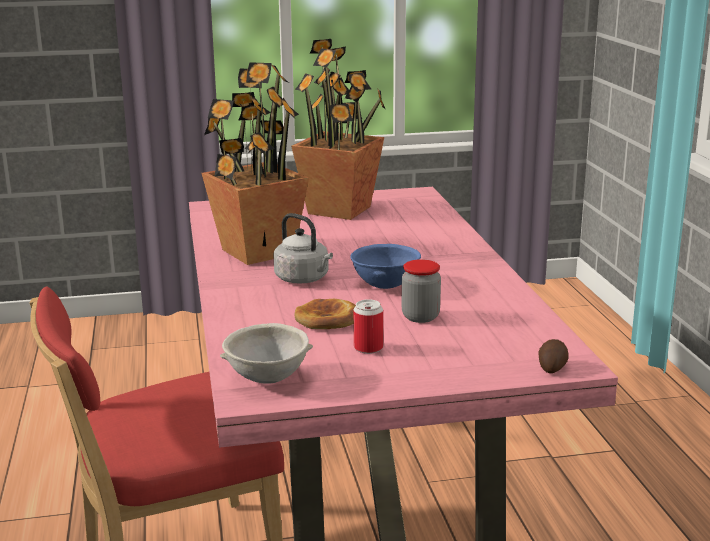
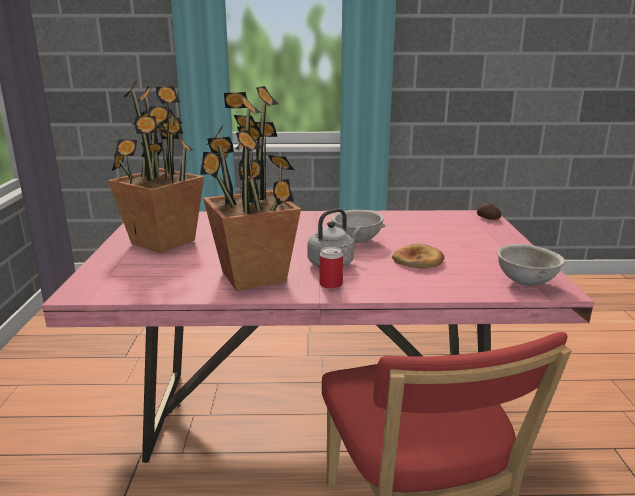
camera: 80 degrees left, 0 degrees up
(368, 348) = (468, 253): can -> can (331, 285)
(384, 286) = (357, 241): blue bowl -> grey bowl
(420, 317) = (415, 237): jar -> none

